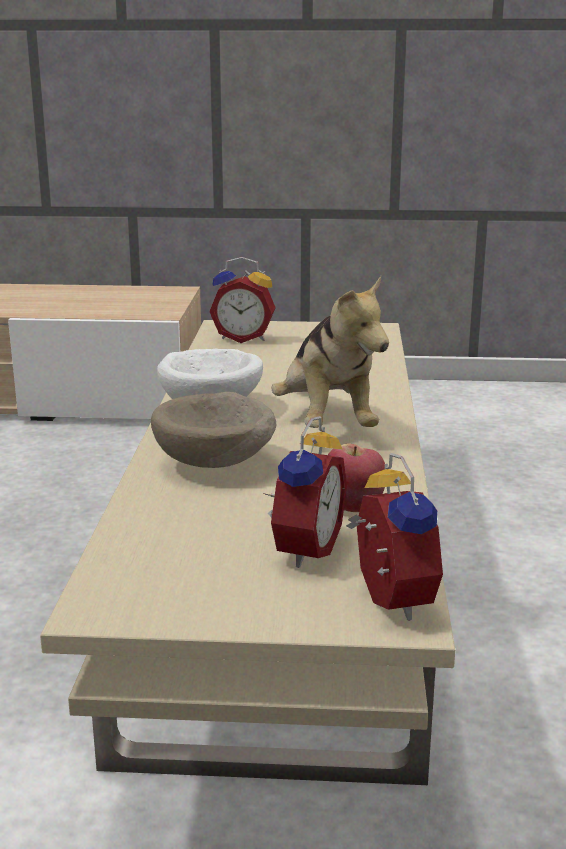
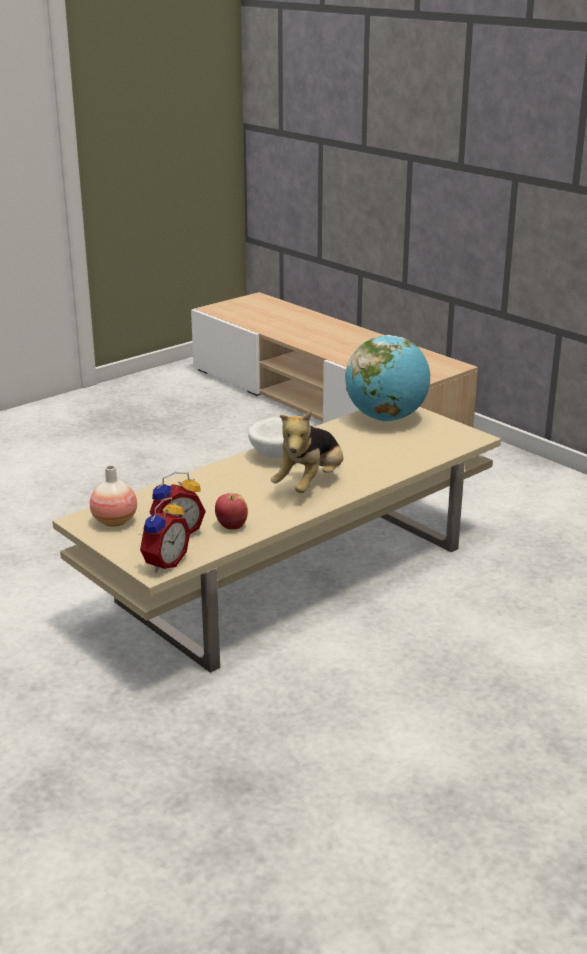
camera: 45 degrees right, 5 degrees up
(166, 581) = (114, 521): none -> vase
(217, 464) = (223, 484): beige bowl -> none
(244, 338) = (386, 418): alarm clock -> globe

